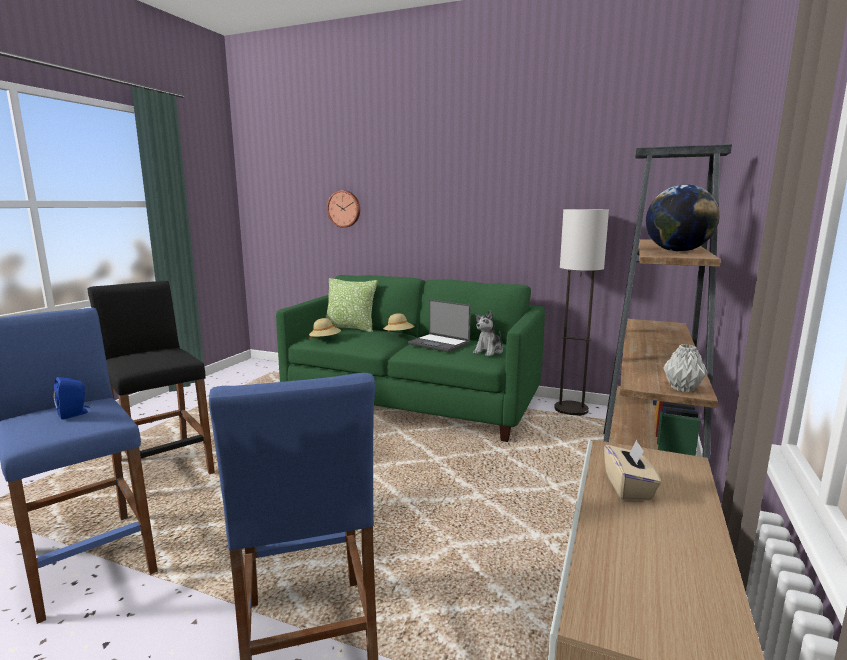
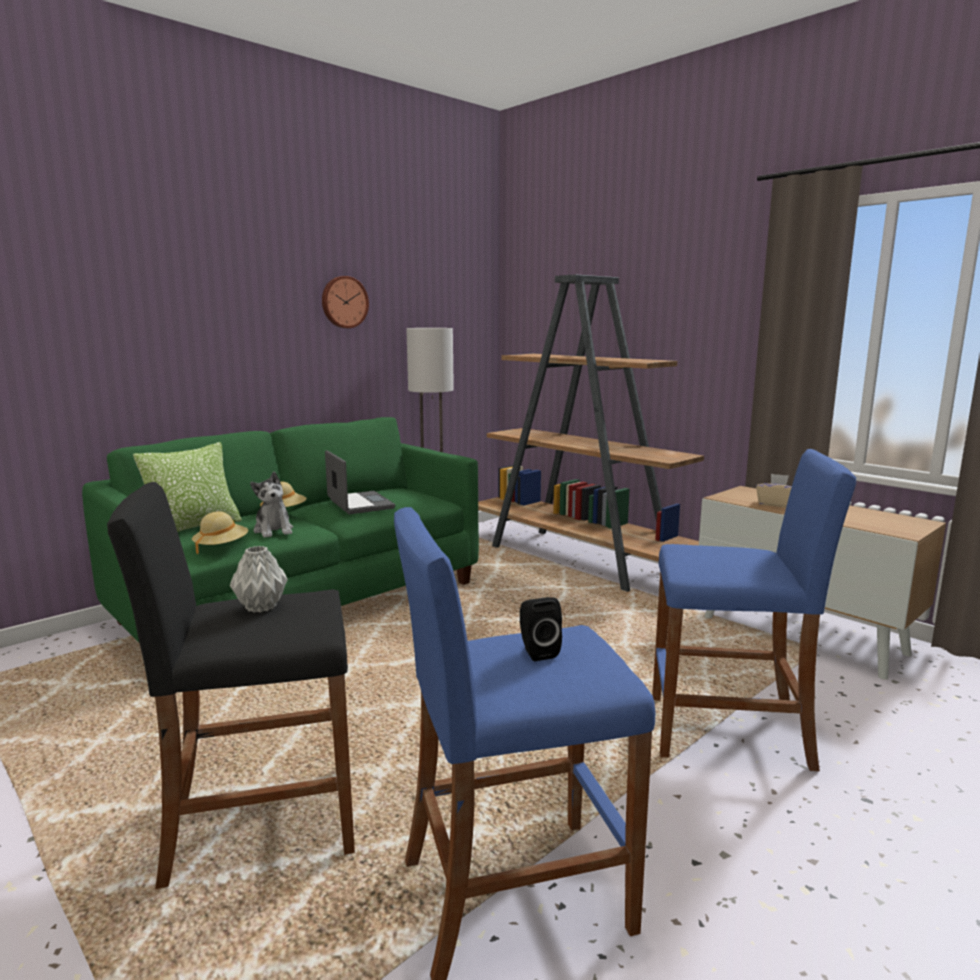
camera: 65 degrees left, 0 degrees up
(74, 414) = (537, 651): blue speaker -> black speaker
(344, 209) = (74, 332): wall clock -> wall clock (344, 302)
(439, 344) = (359, 504): laptop -> laptop turned 90 degrees counterclockwise
(489, 351) = (416, 495): plush toy -> plush toy (274, 530)
(677, 251) = (623, 359): globe -> none
(681, 388) = (678, 455): grey vase -> grey vase (260, 607)

